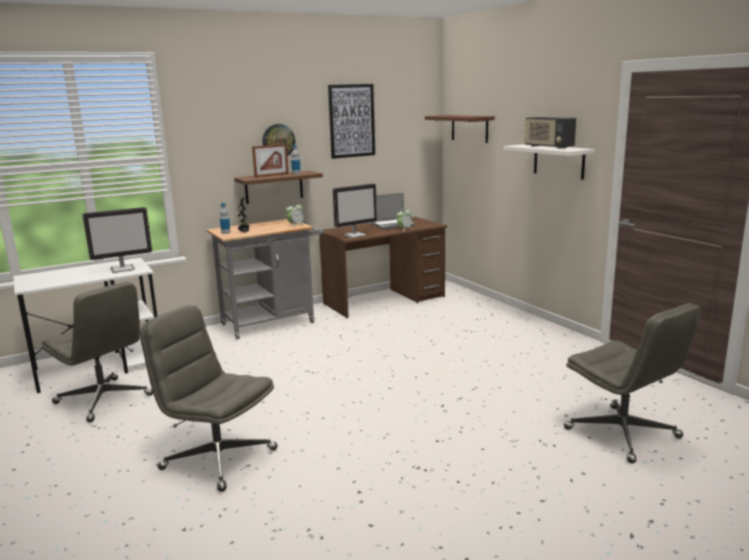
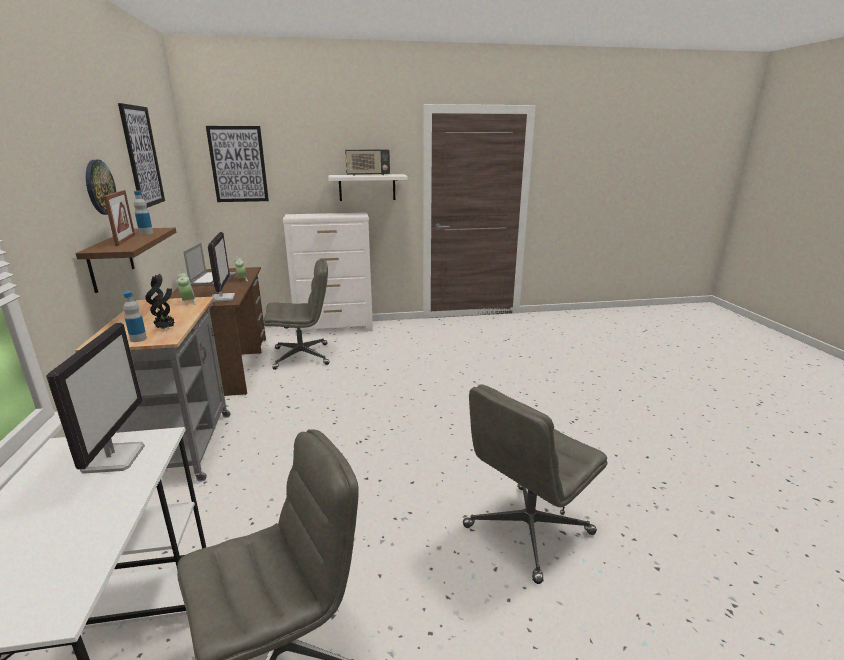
camera: 70 degrees left, 5 degrees up
(469, 128) = (238, 164): brown shelf -> picture
(506, 312) = (335, 328): none -> white dresser
(623, 434) = (550, 348): grey office chair -> grey office chair (302, 356)

